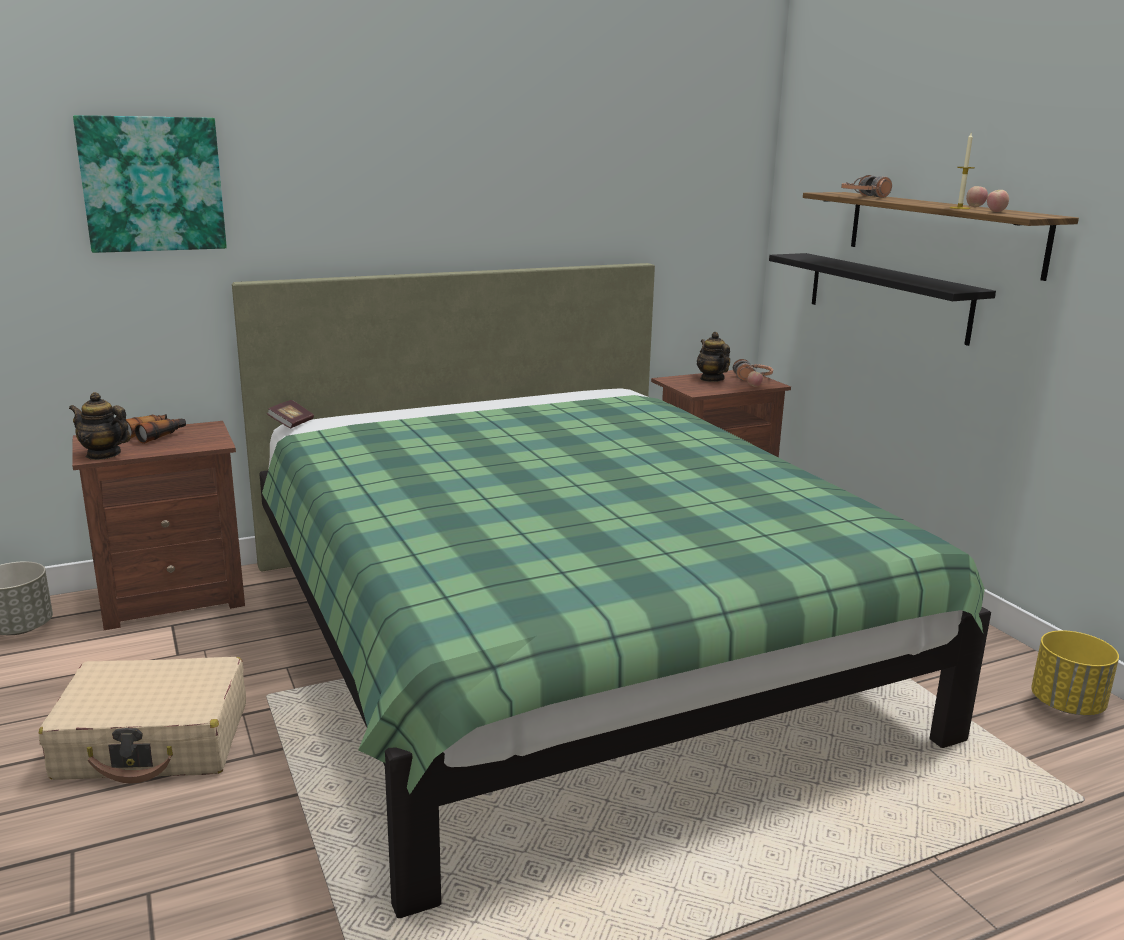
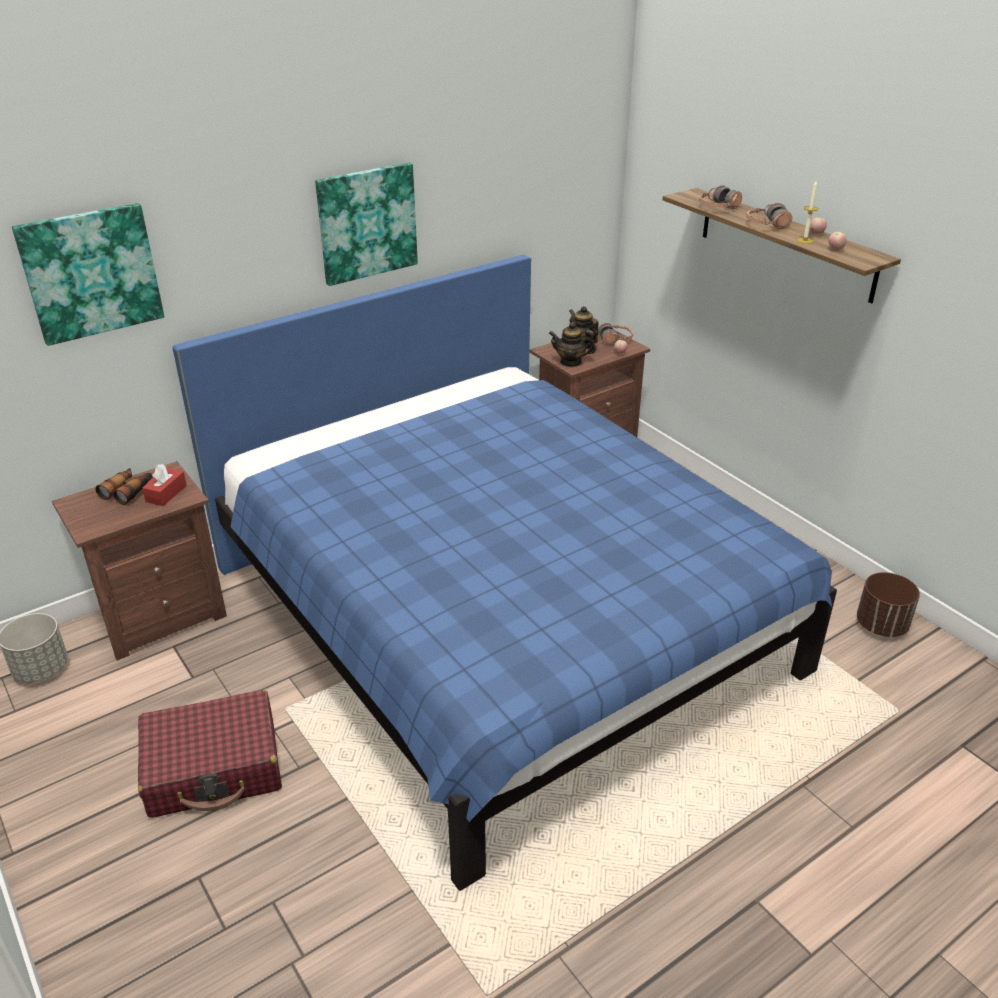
camera: 10 degrees left, 15 degrees up
(103, 454) = (96, 526): teapot -> teapot (571, 362)
(154, 741) = (214, 767): beige suitcase -> red suitcase
(194, 440) = (166, 493): none -> red tissue box
(291, 424) = (243, 460): book -> none
(467, 192) = (367, 223): none -> picture
(558, 643) = (498, 619): green bed -> blue bed
(887, 296) = (736, 286): black shelf -> none
(917, 203) = (767, 225): none -> headphones
(1067, 705) = (881, 625): yellow planter -> brown planter

